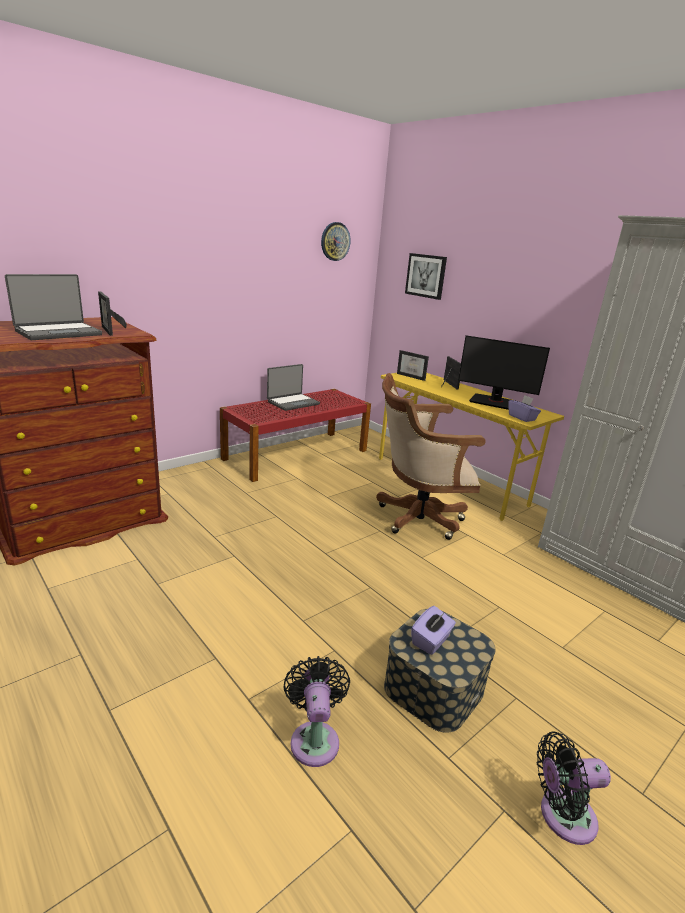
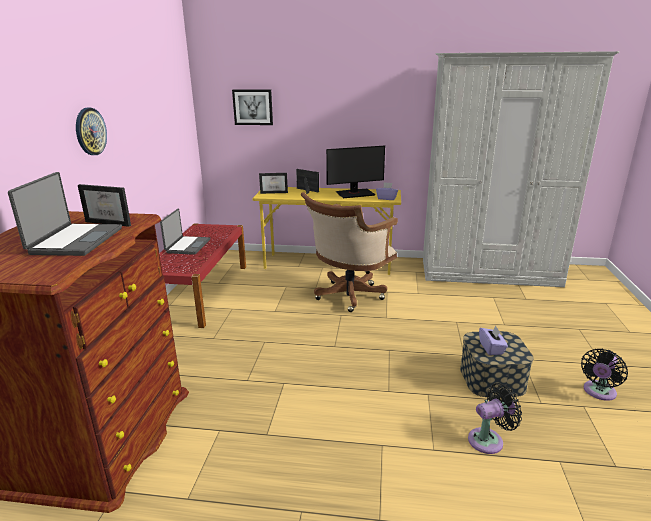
camera: 40 degrees left, 0 degrees up
(314, 738) = (489, 440): black fan -> black fan turned 120 degrees clockwise
(335, 241) = (169, 88): wall clock -> wall clock (90, 131)

